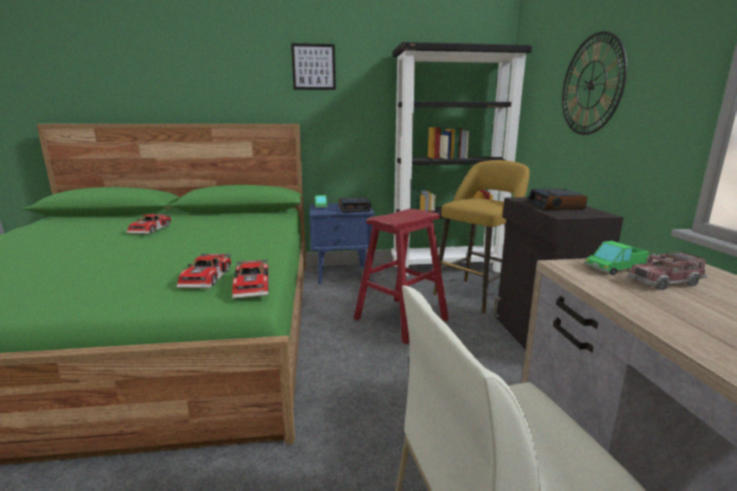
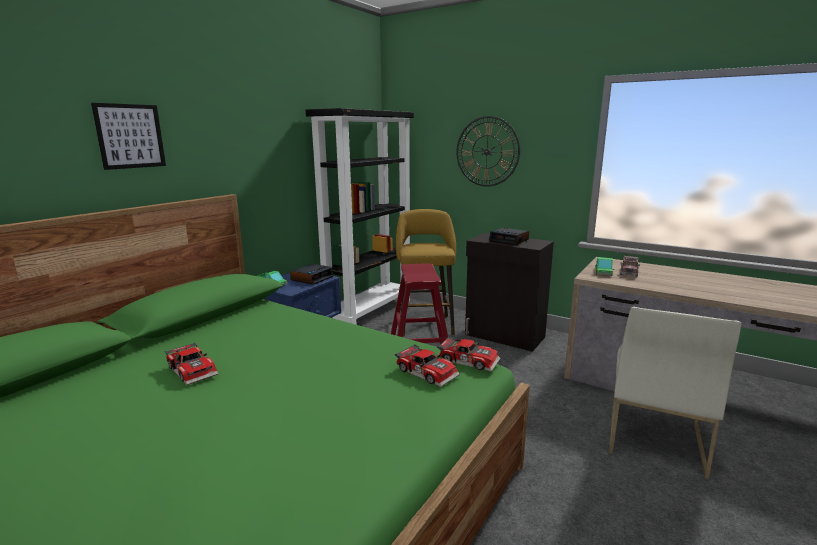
camera: 50 degrees left, 0 degrees up
(313, 67) = (237, 127): picture -> picture (130, 136)

